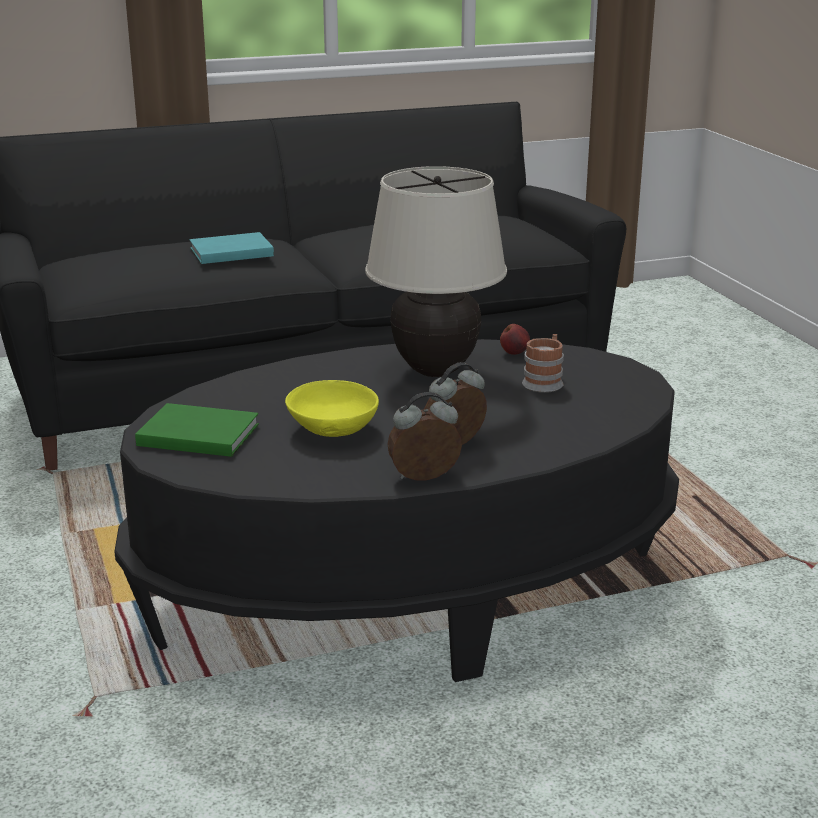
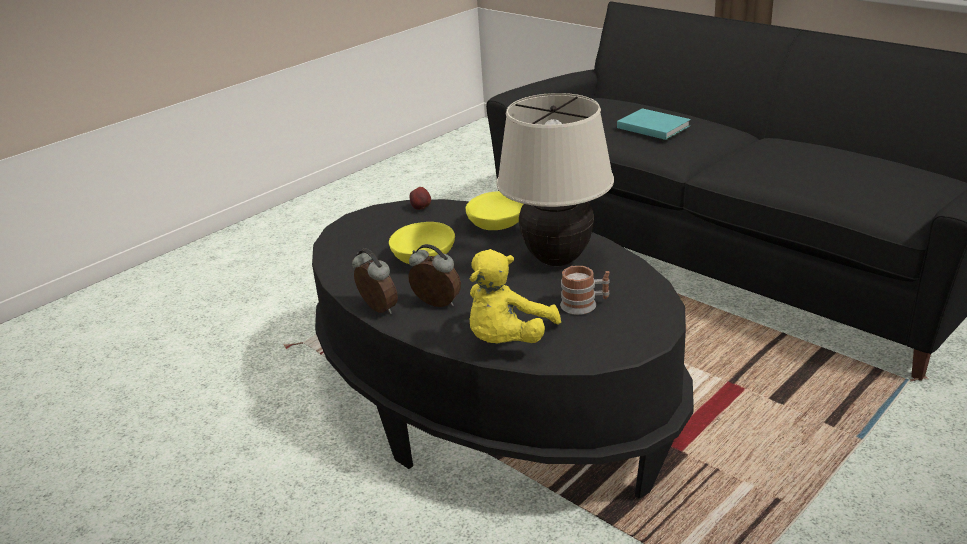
camera: 65 degrees right, 5 degrees up
(196, 434) = (381, 224): green book -> none
(311, 377) = (498, 225): none -> yellow bowl
(514, 353) = (628, 277): apple -> apple (421, 208)
(574, 429) = (507, 341): none -> yellow plush toy

